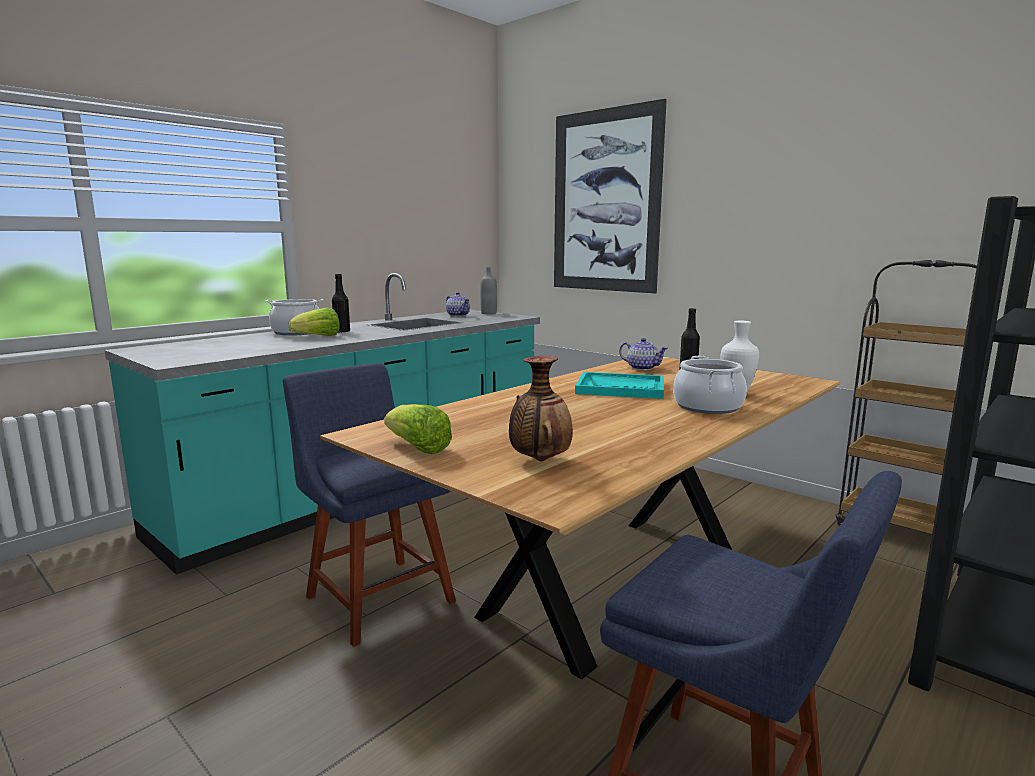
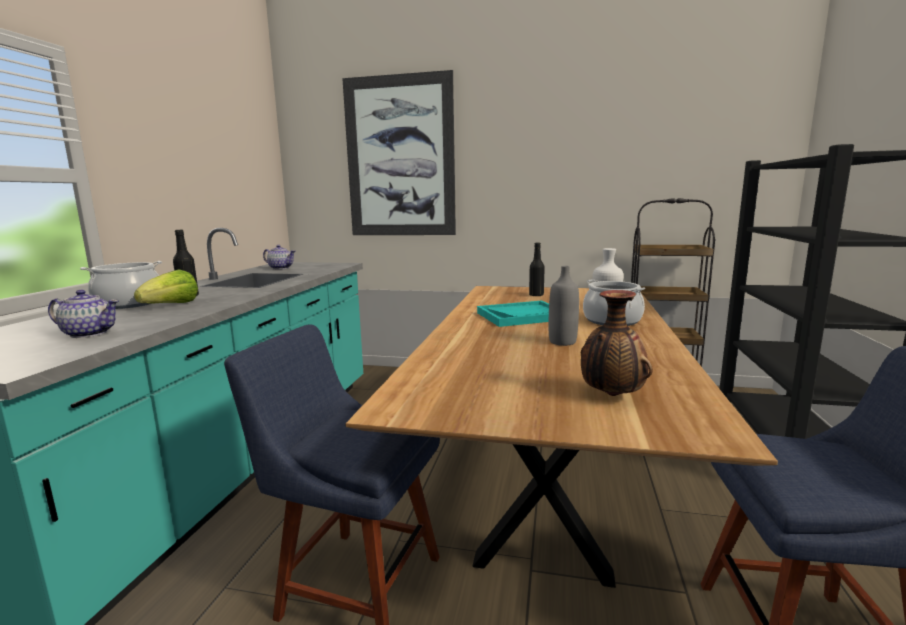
camera: 30 degrees left, 0 degrees up
(418, 448) = (484, 411): lettuce -> none
(489, 313) = (306, 263): grey bottle -> grey bottle (562, 342)
(642, 368) = (498, 297): teapot -> teapot (89, 333)

